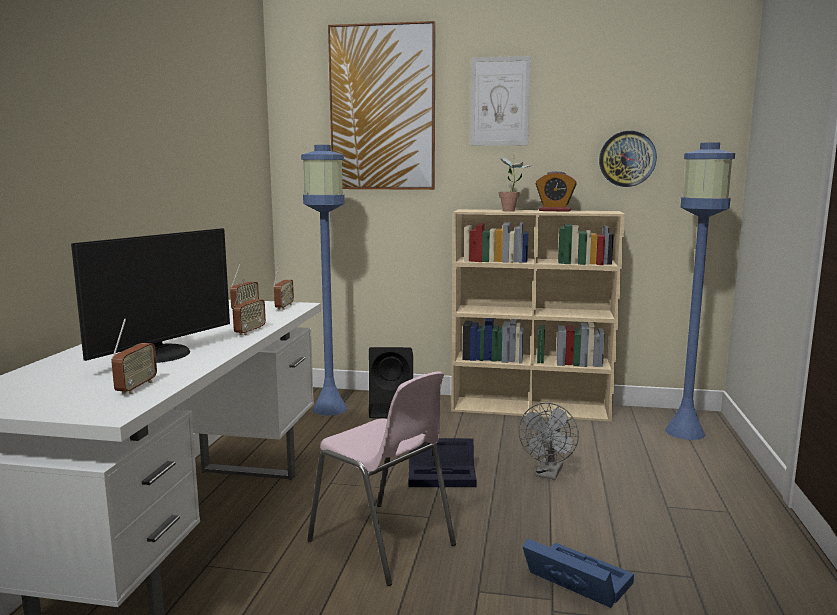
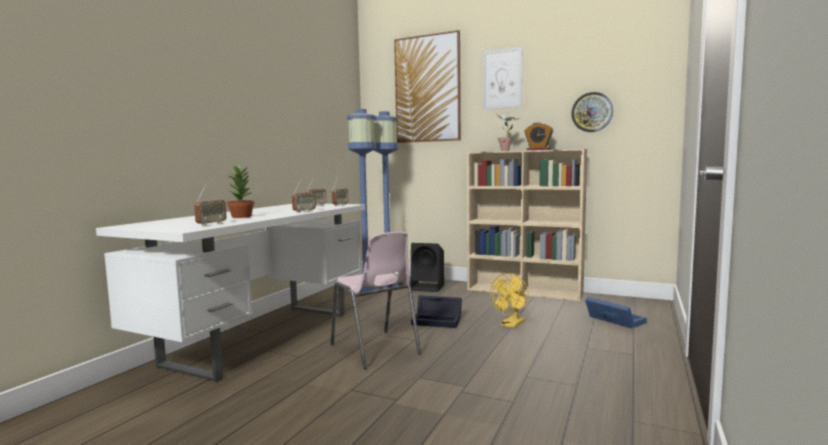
camera: 15 degrees right, 5 degrees down
(160, 355) = (242, 216): monitor -> potted plant
(548, 474) = (511, 325): grey fan -> yellow fan
(574, 581) = (487, 379): blue storage box -> blue storage box (613, 320)
(684, 432) = (633, 310): blue floor lamp -> blue floor lamp (366, 291)

